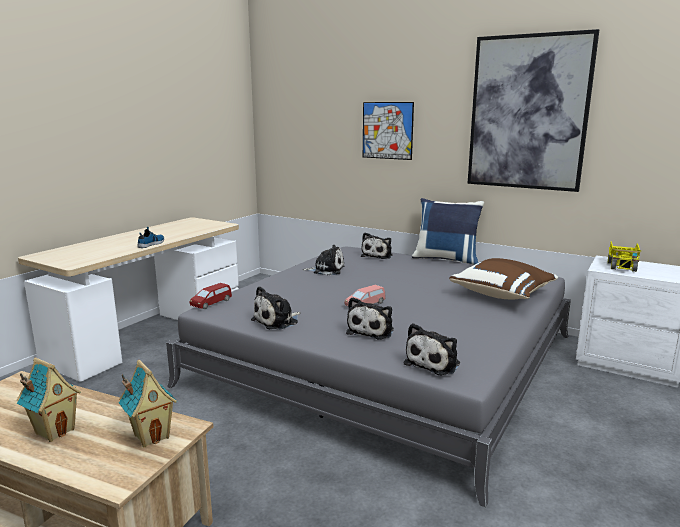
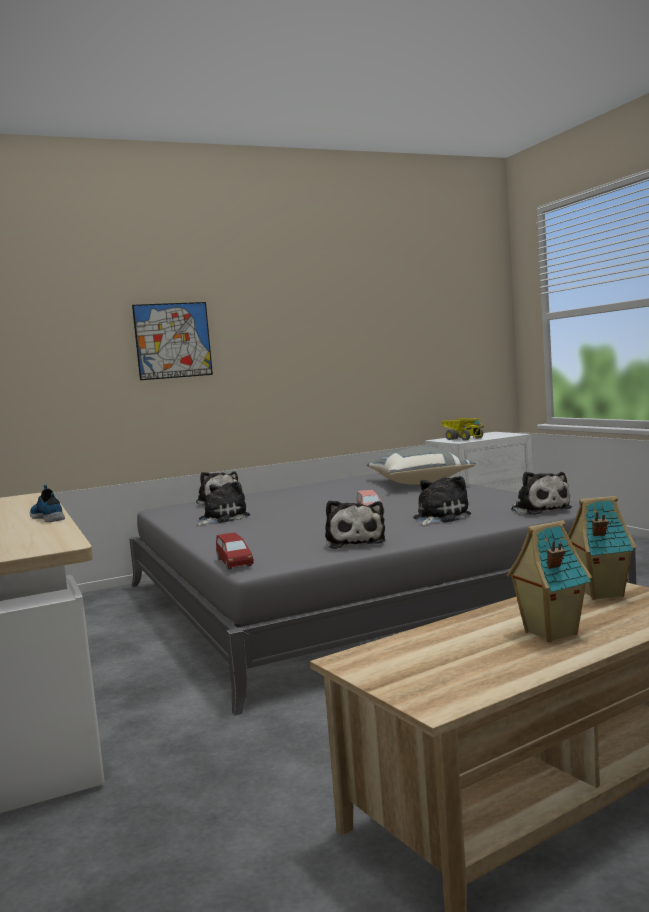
camera: 55 degrees left, 10 degrees down
(372, 330) = (439, 518): plush toy -> plush toy turned 105 degrees counterclockwise
(446, 259) = (287, 486): blue pillow -> none
(503, 294) = (419, 483): brown pillow -> grey pillow
(528, 113) = (334, 309): picture -> none

